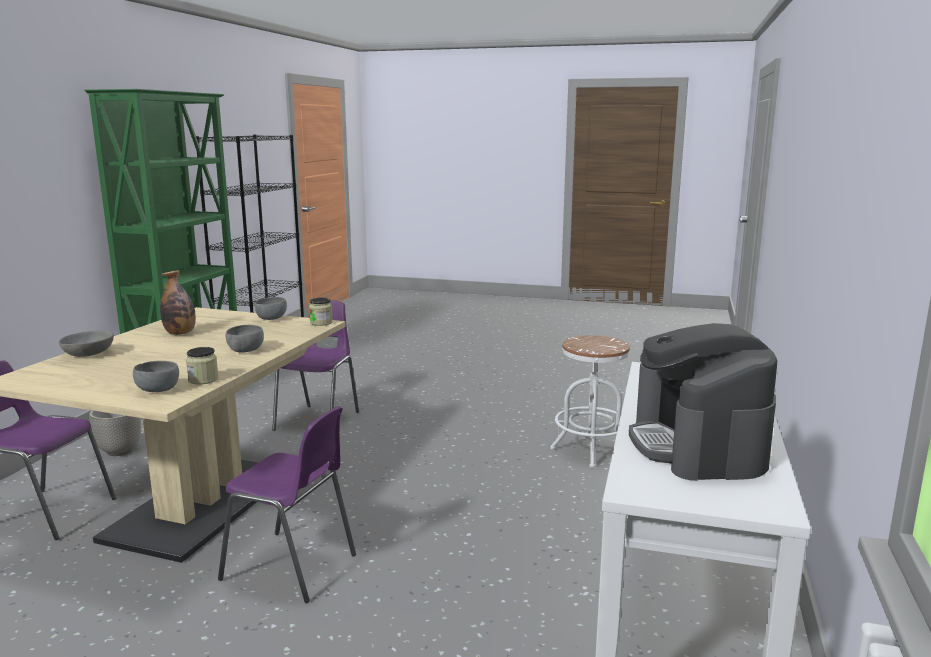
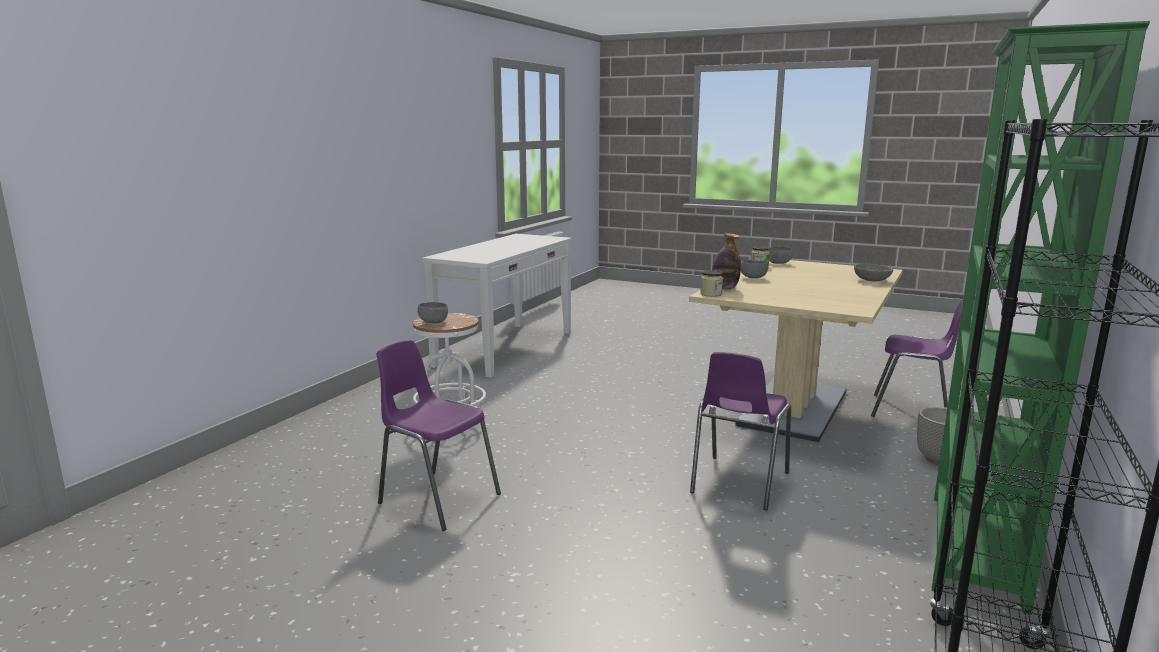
camera: 170 degrees left, 0 degrees up
(180, 333) = (830, 291): bottle -> bottle (724, 288)
(271, 319) = (764, 299): grey bowl -> grey bowl (433, 322)
(292, 568) = (702, 375): purple chair -> purple chair (437, 498)
(697, 446) = (517, 242): coffee machine -> none

